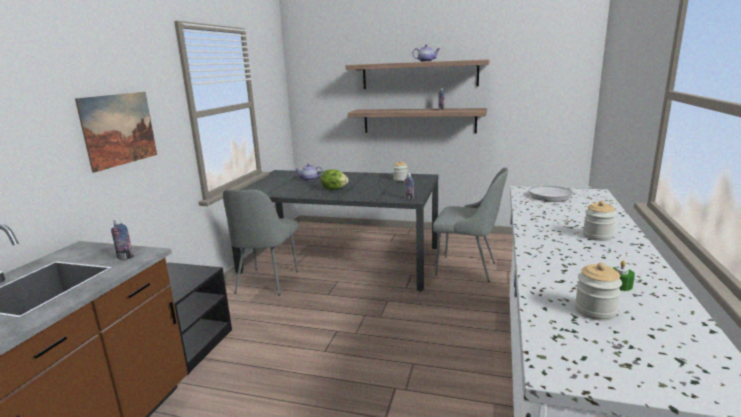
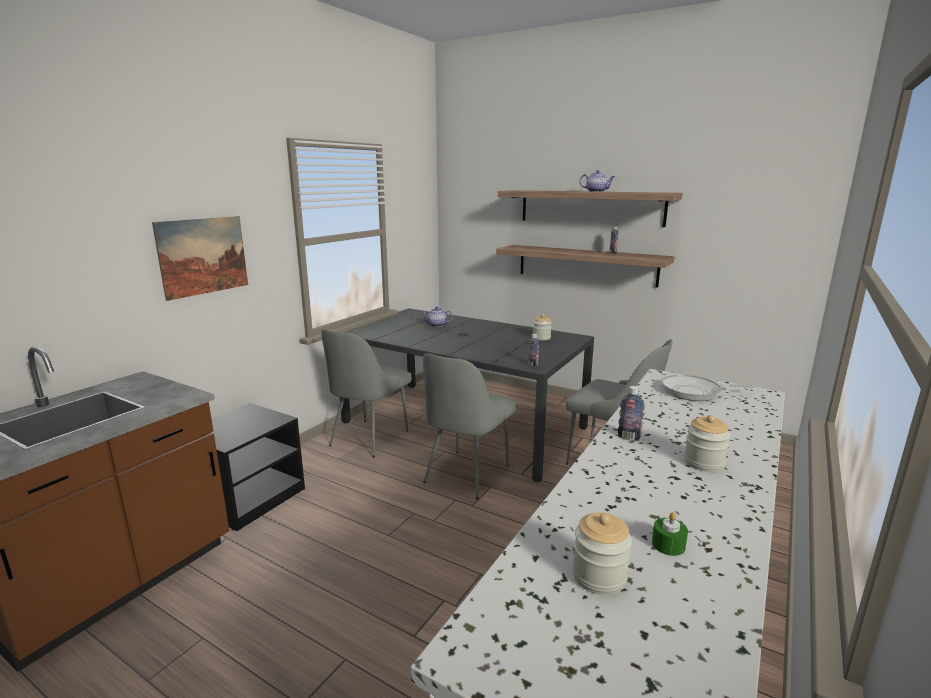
camera: 15 degrees right, 0 degrees up
(125, 257) = (165, 397): bottle -> bottle (629, 437)
(334, 189) = (455, 341): lettuce -> none
(364, 295) = (466, 474): none -> grey chair

